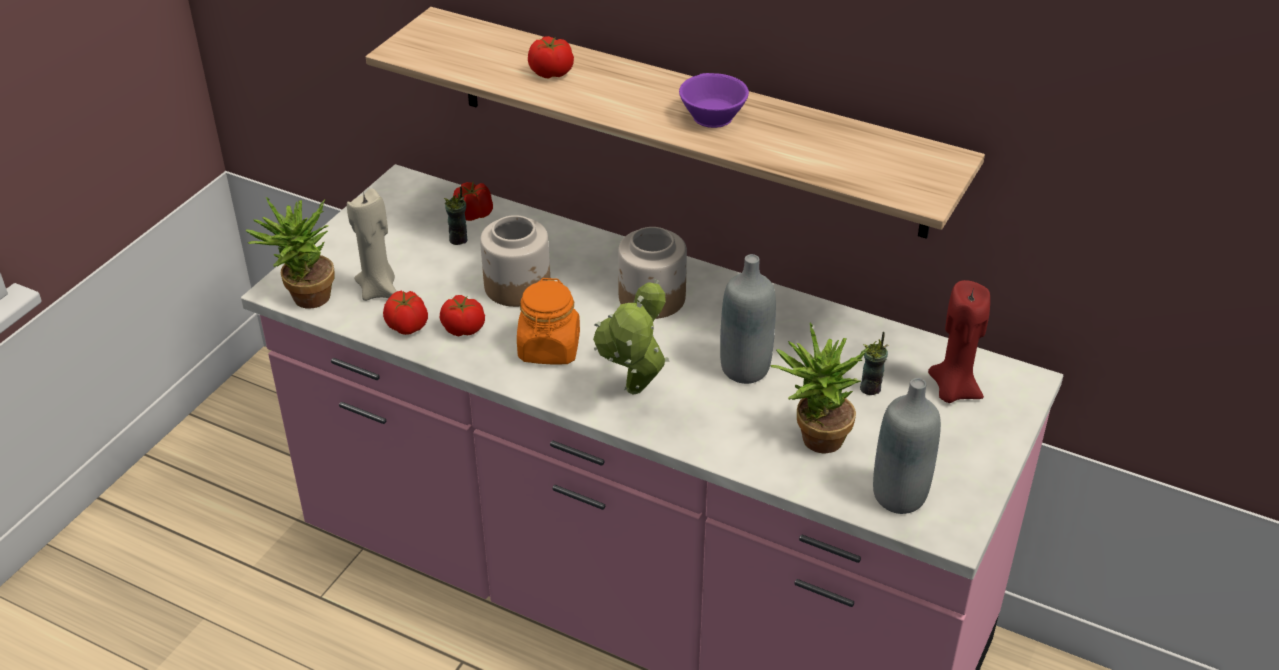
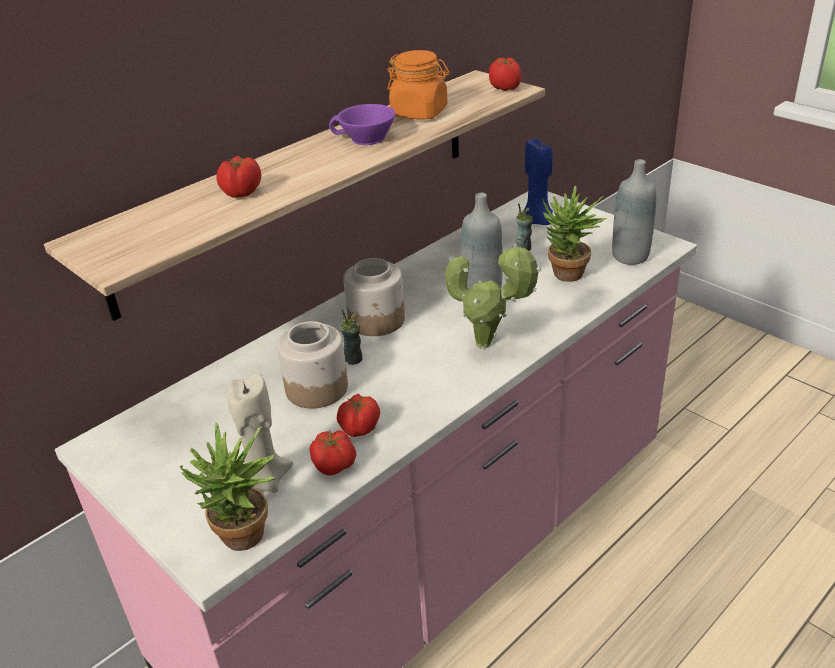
camera: 70 degrees left, 5 degrees down
(459, 239) = (221, 416): cup -> cup (353, 359)
(474, 215) = (190, 402): tomato -> tomato (505, 88)
(549, 348) = (413, 381): orange jar -> orange jar (419, 113)
(952, 391) = (537, 221): red candle -> blue candle

